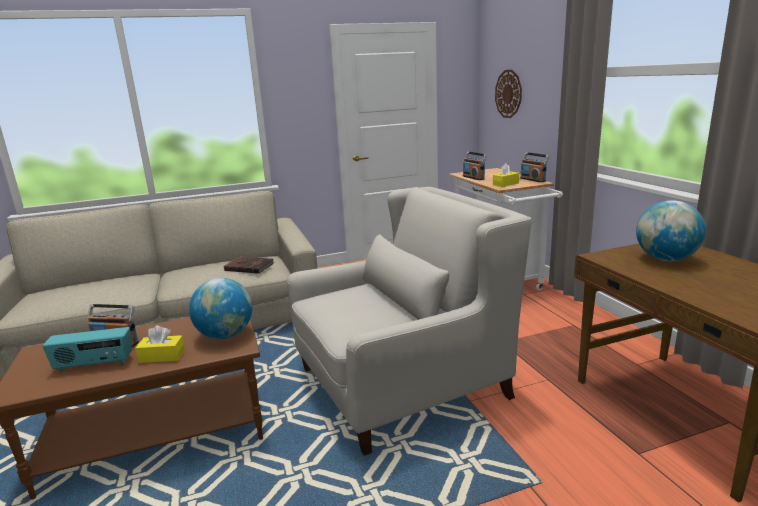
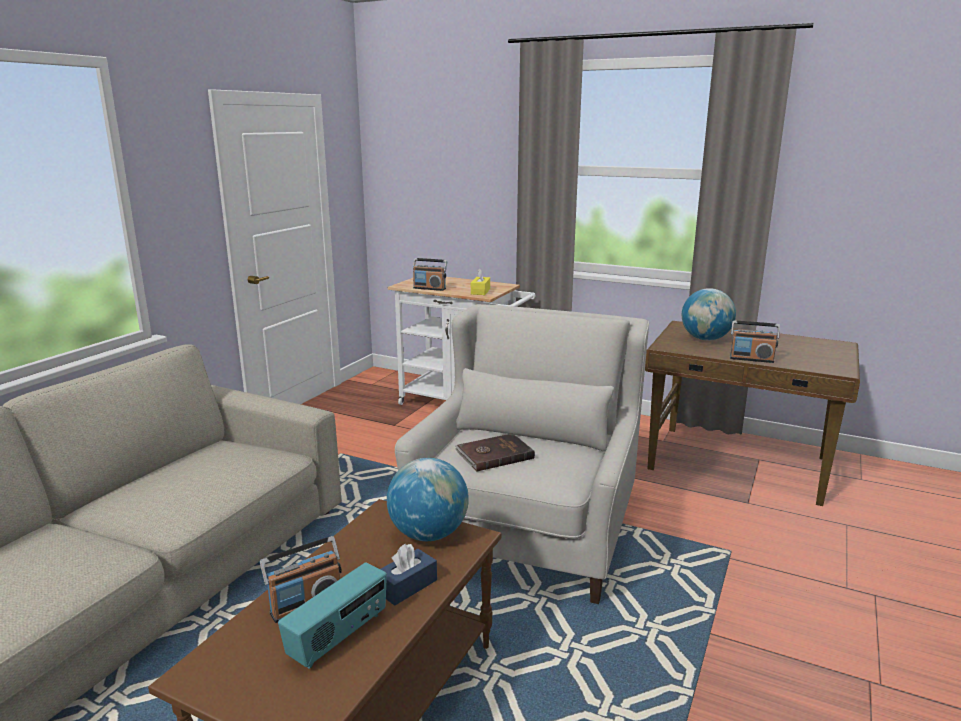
camera: 45 degrees left, 0 degrees up
(162, 356) = (407, 586): yellow tissue box -> blue tissue box
(249, 266) = (241, 460): brown book -> brown book (494, 455)
(508, 94) = (420, 187): wall clock -> none
(533, 180) = (494, 283): radio -> radio (751, 359)

